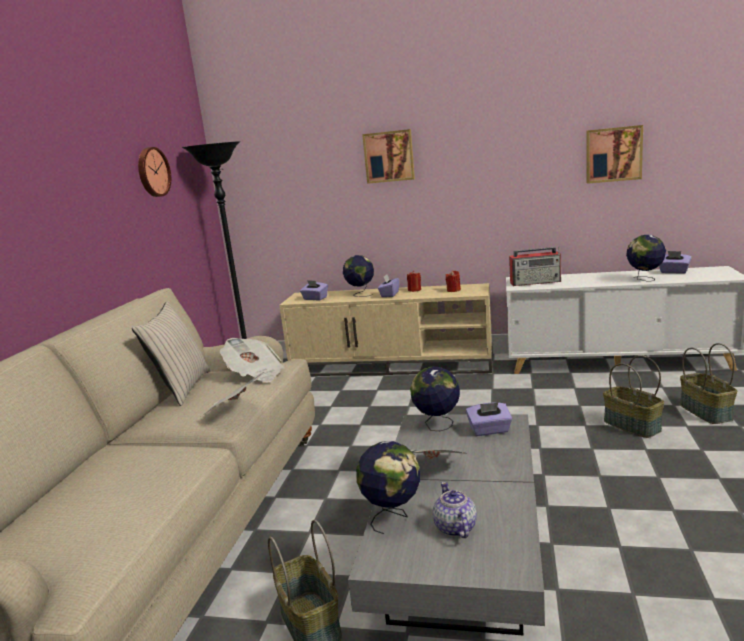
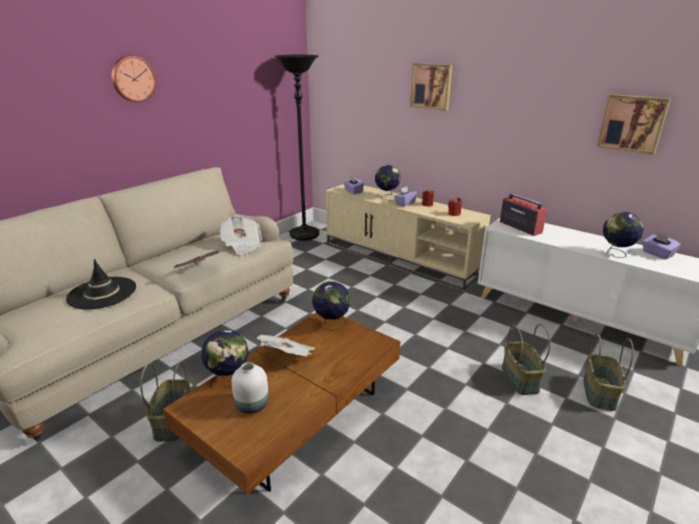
camera: 25 degrees right, 10 degrees up
(126, 473) = (102, 293): none -> black hat
(152, 172) = (242, 75): wall clock -> wall clock (133, 79)
(182, 389) = (196, 242): beige pillow -> none
(455, 528) = (251, 405): teapot -> white vase
(459, 548) = (295, 416): grey coffee table -> brown coffee table
(489, 430) = (358, 343): purple tissue box -> none
(536, 282) = (520, 227): radio -> radio turned 150 degrees counterclockwise

